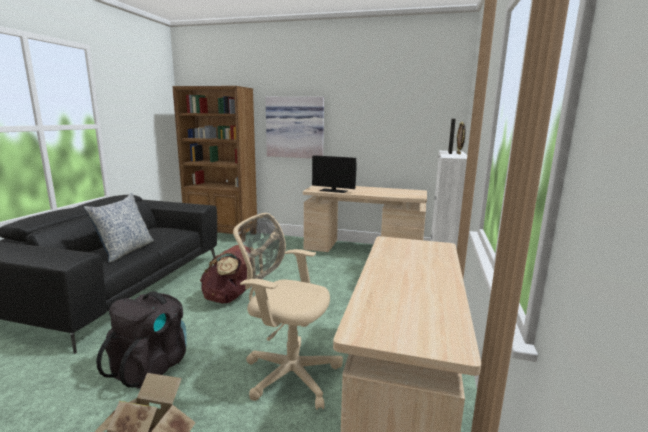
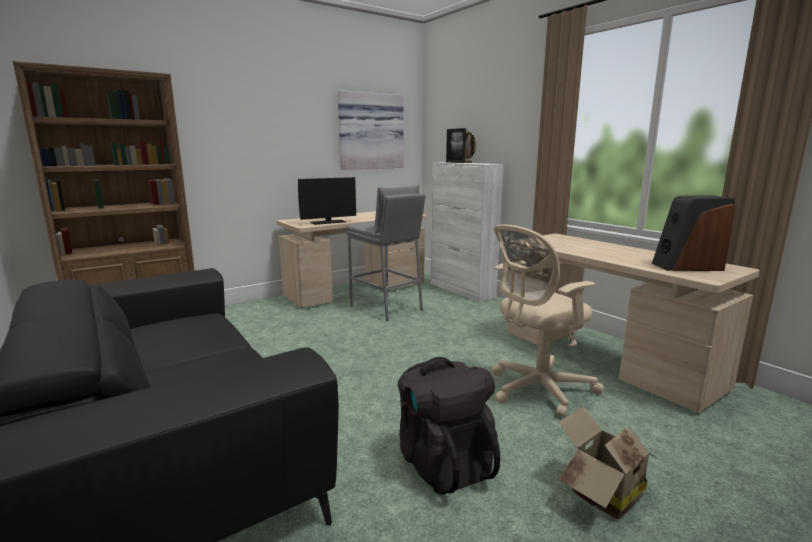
camera: 50 degrees left, 0 degrees up
(125, 251) = (211, 361): pillow -> none
(229, 298) = (347, 377): brown backpack -> none
(295, 127) = (237, 143): picture -> picture (370, 131)
(350, 269) = (386, 308): none -> grey stool
(404, 317) = (686, 266): none -> speaker

